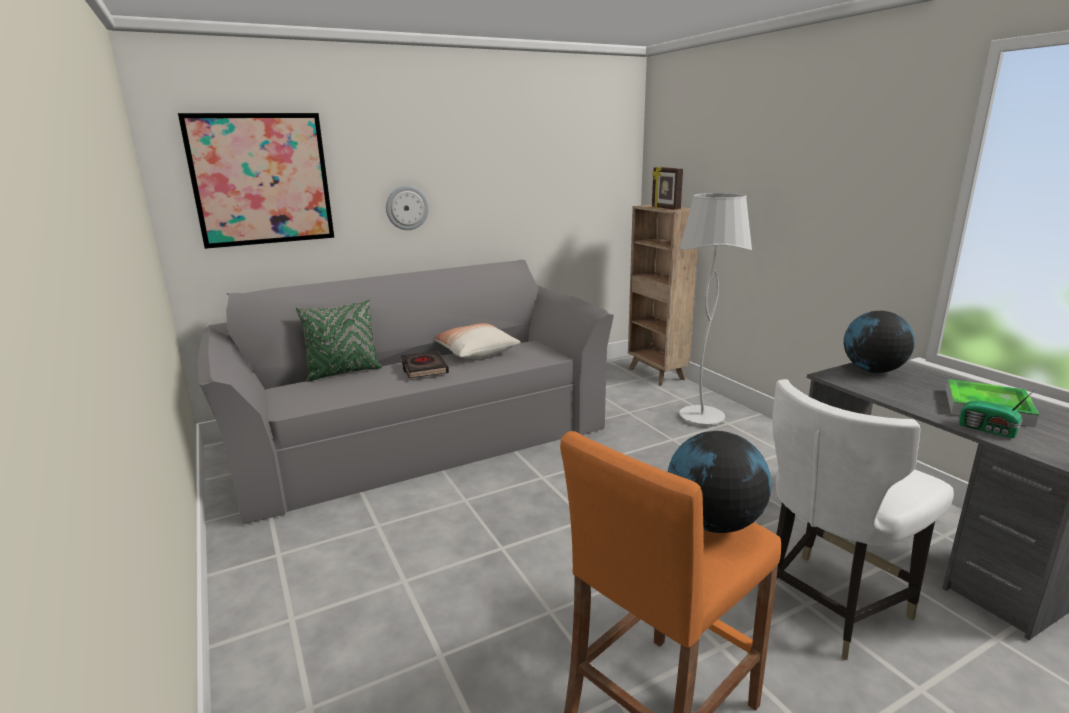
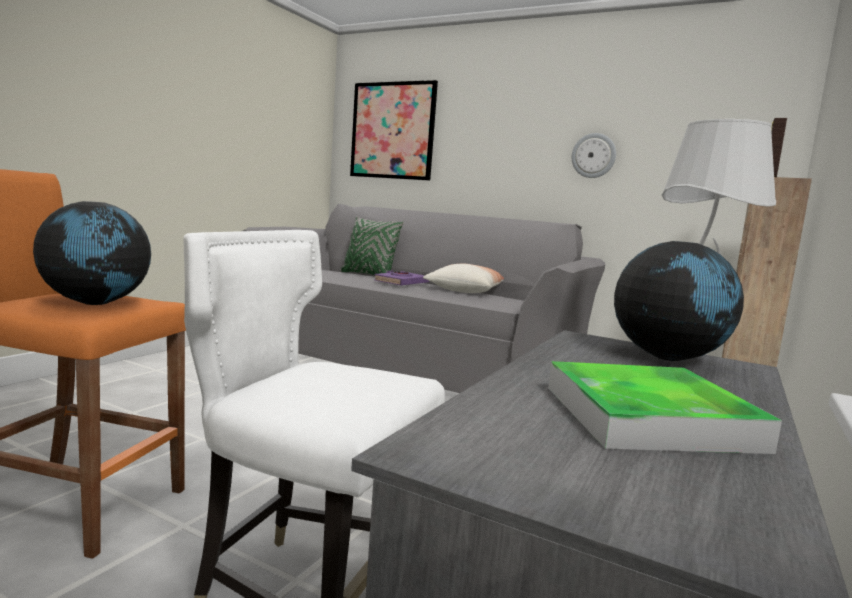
camera: 55 degrees right, 10 degrees down
(407, 207) = (491, 163): wall clock -> wall clock (593, 155)
(424, 368) = (401, 282): black book -> purple book
(988, 430) = (506, 406): radio -> none

